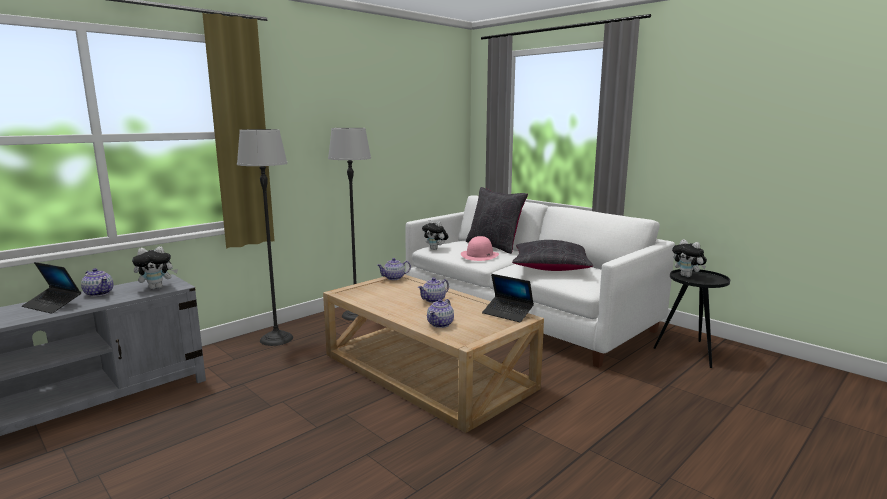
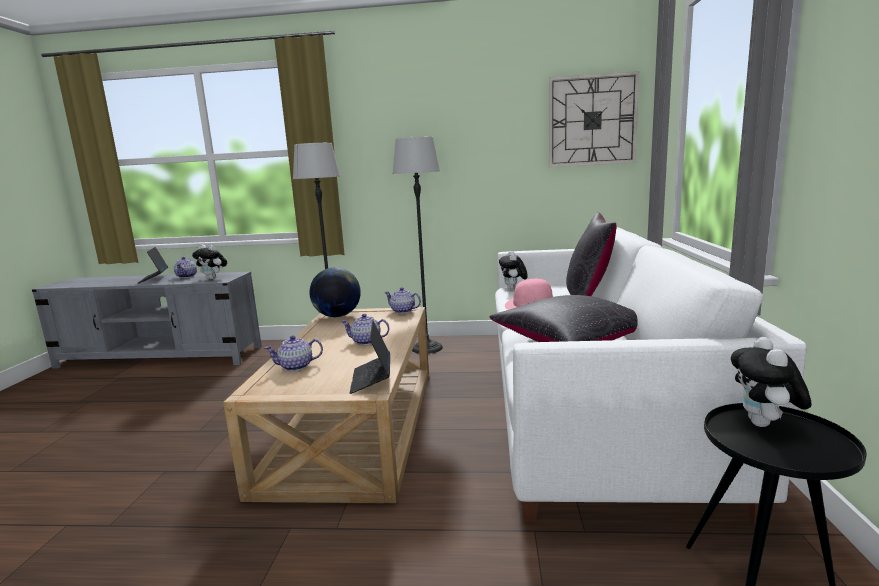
camera: 50 degrees right, 0 degrees up
(354, 292) = (337, 316): none -> globe
(440, 119) = (592, 120): none -> wall clock

